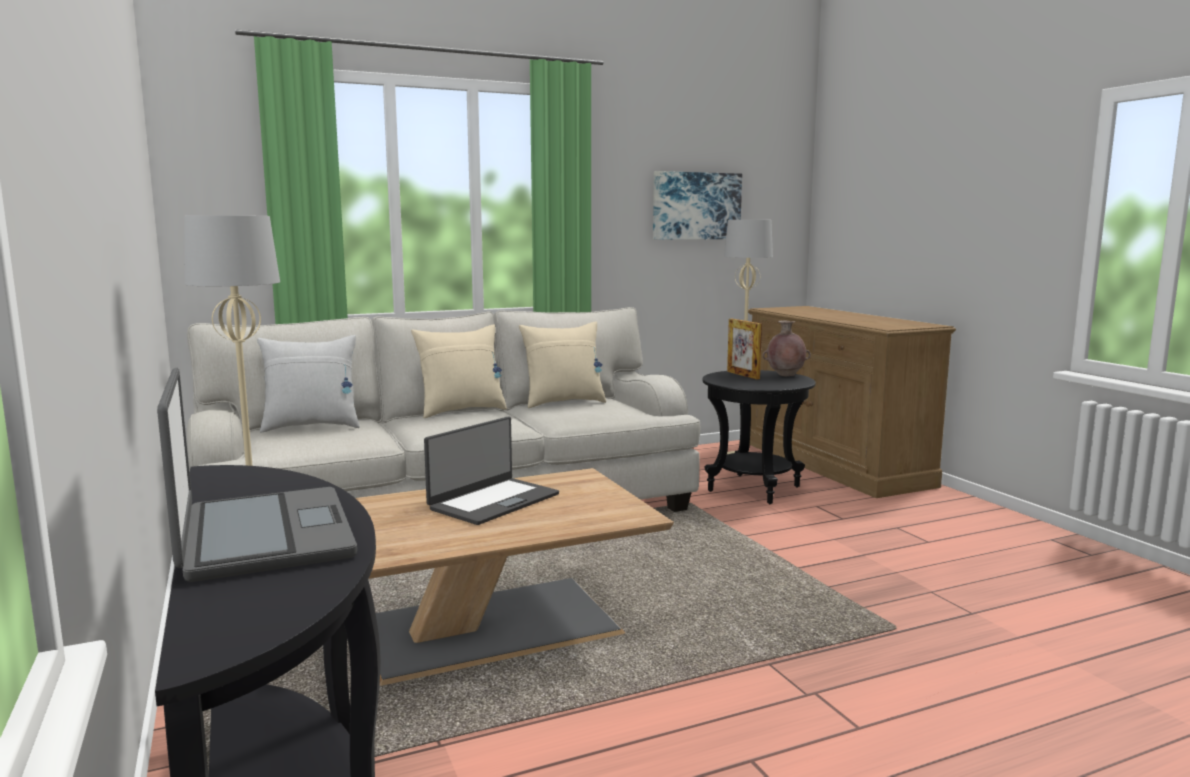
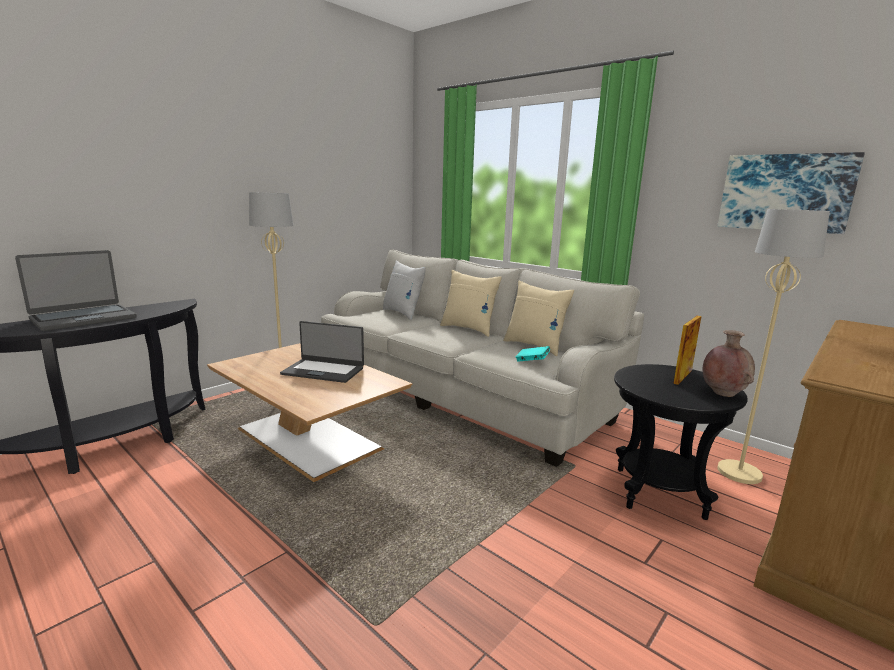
camera: 65 degrees right, 5 degrees up
(615, 410) = (532, 361): none -> turquoise book

